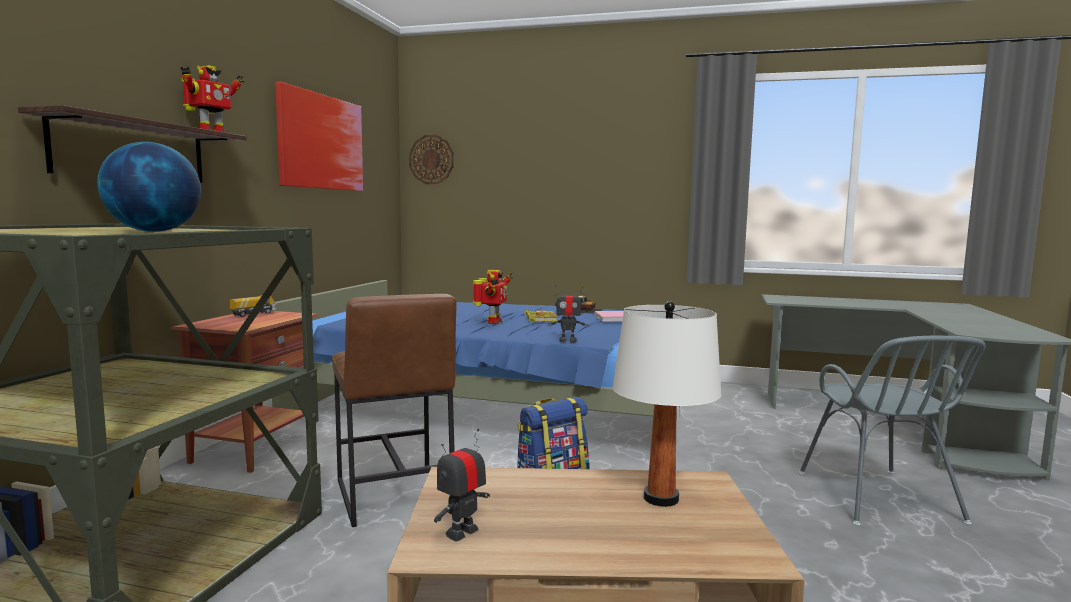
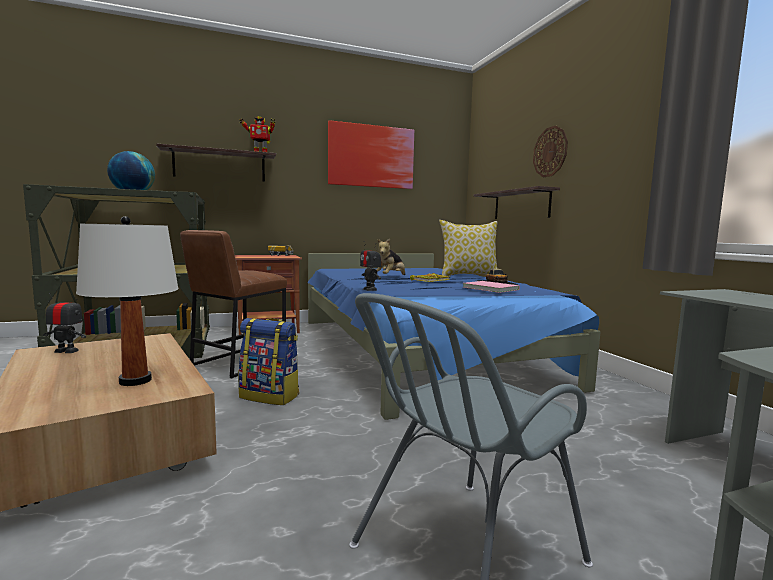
camera: 55 degrees right, 0 degrees up
(431, 159) = (481, 163): wall clock -> wall clock (550, 152)
(492, 322) = (390, 277): toy robot -> plush toy
(514, 218) = (521, 205): none -> shelf
(518, 306) = (468, 276): none -> pillow

